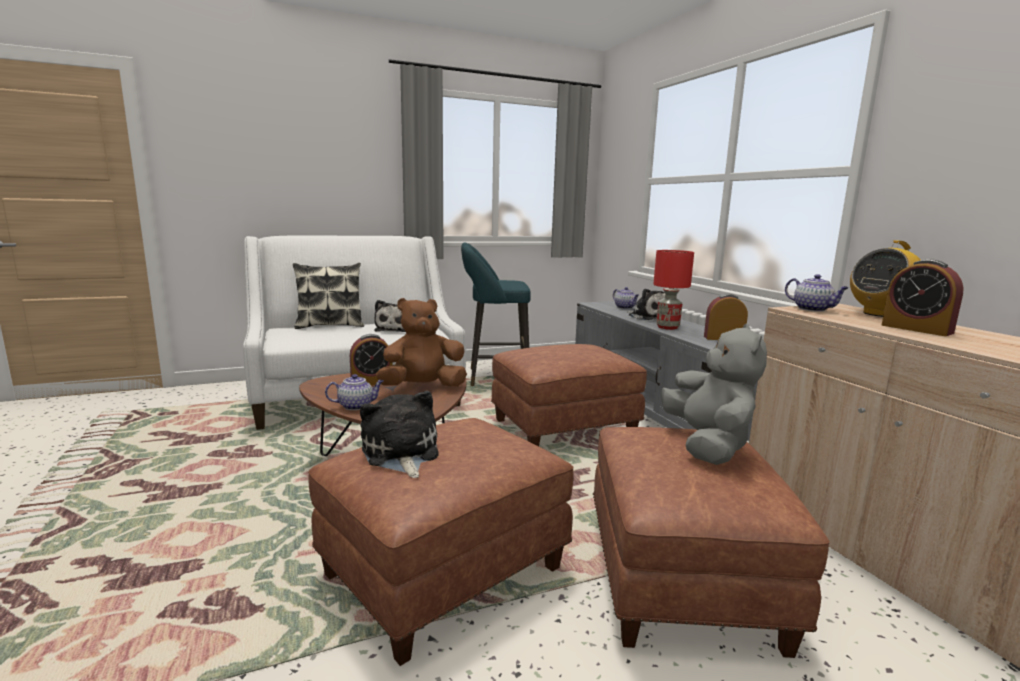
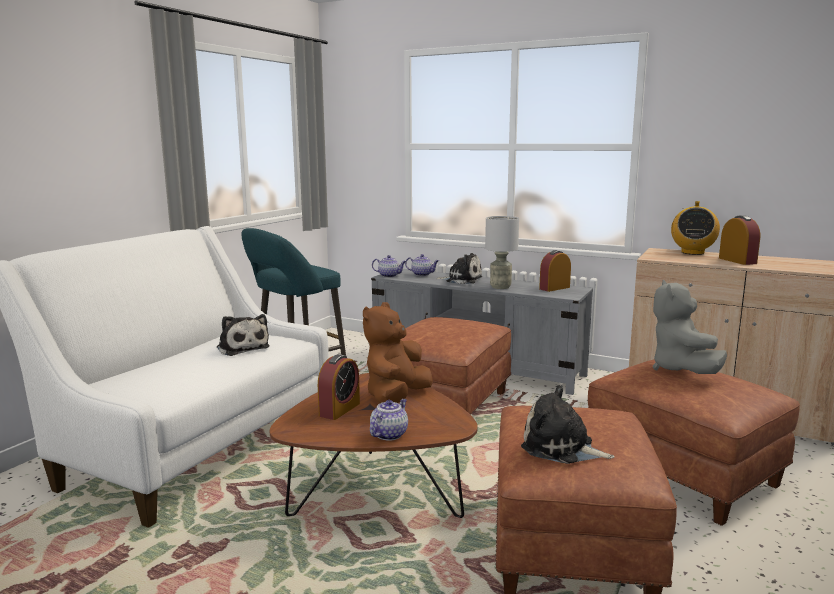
camera: 40 degrees left, 0 degrees up
(330, 325) = (150, 364): pillow -> none
(668, 327) = (500, 287): red table lamp -> grey table lamp
(707, 445) = (681, 370): grey plush toy -> grey plush toy turned 135 degrees counterclockwise
(813, 309) = (659, 256): teapot -> teapot (389, 276)
(916, 329) = (737, 261): alarm clock -> alarm clock turned 120 degrees counterclockwise

